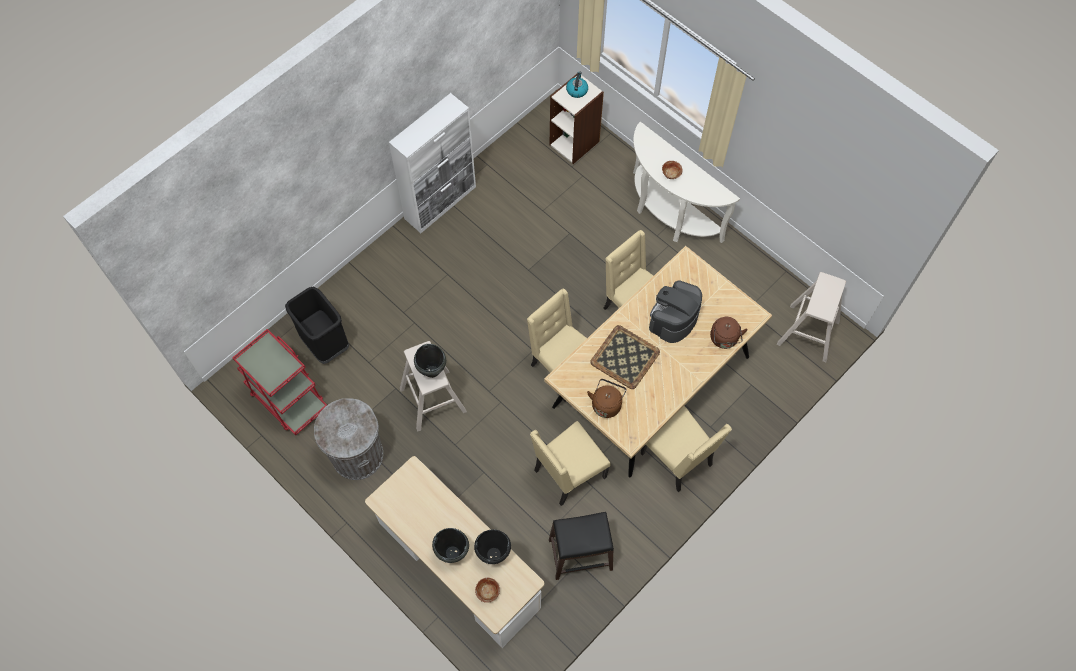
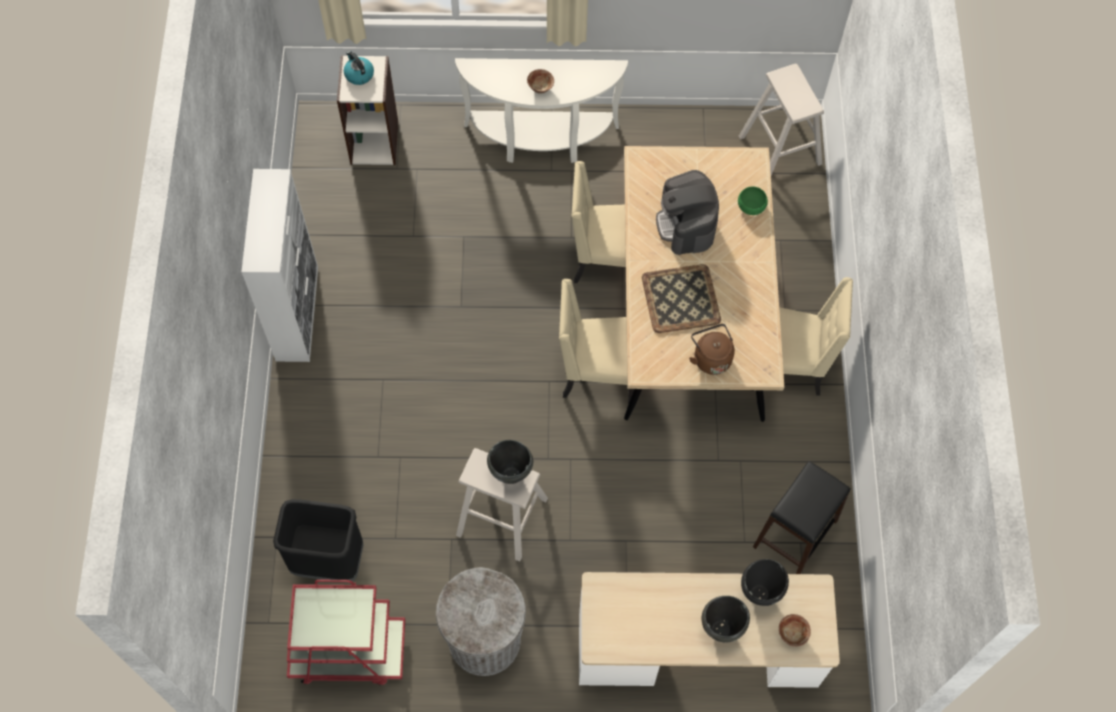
camera: 45 degrees left, 0 degrees up
(568, 474) = (706, 469): beige chair -> none
(724, 339) = (751, 205): brown kettle -> green bowl

